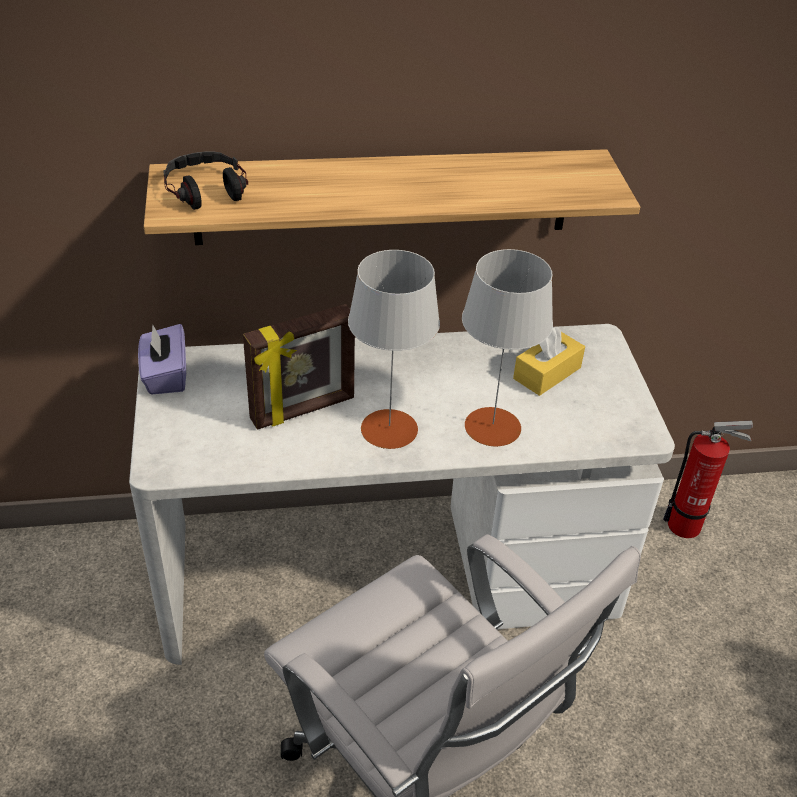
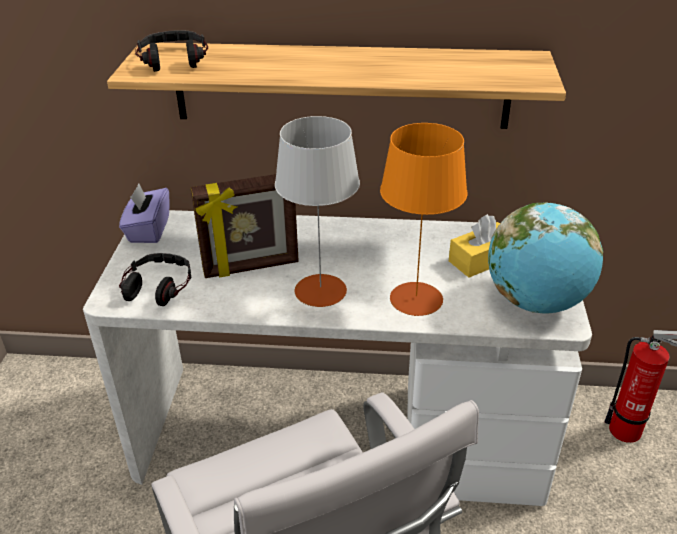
camera: 15 degrees right, 5 degrees down
(206, 445) = (157, 286): none -> headphones
(492, 427) = (416, 299): grey table lamp -> orange table lamp
(613, 416) = (536, 302): none -> globe

